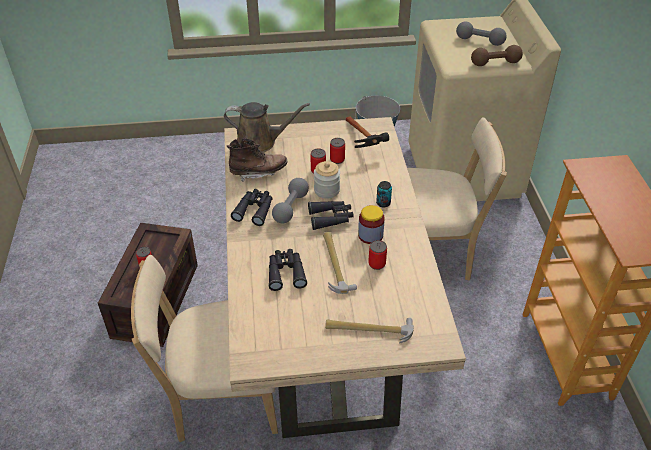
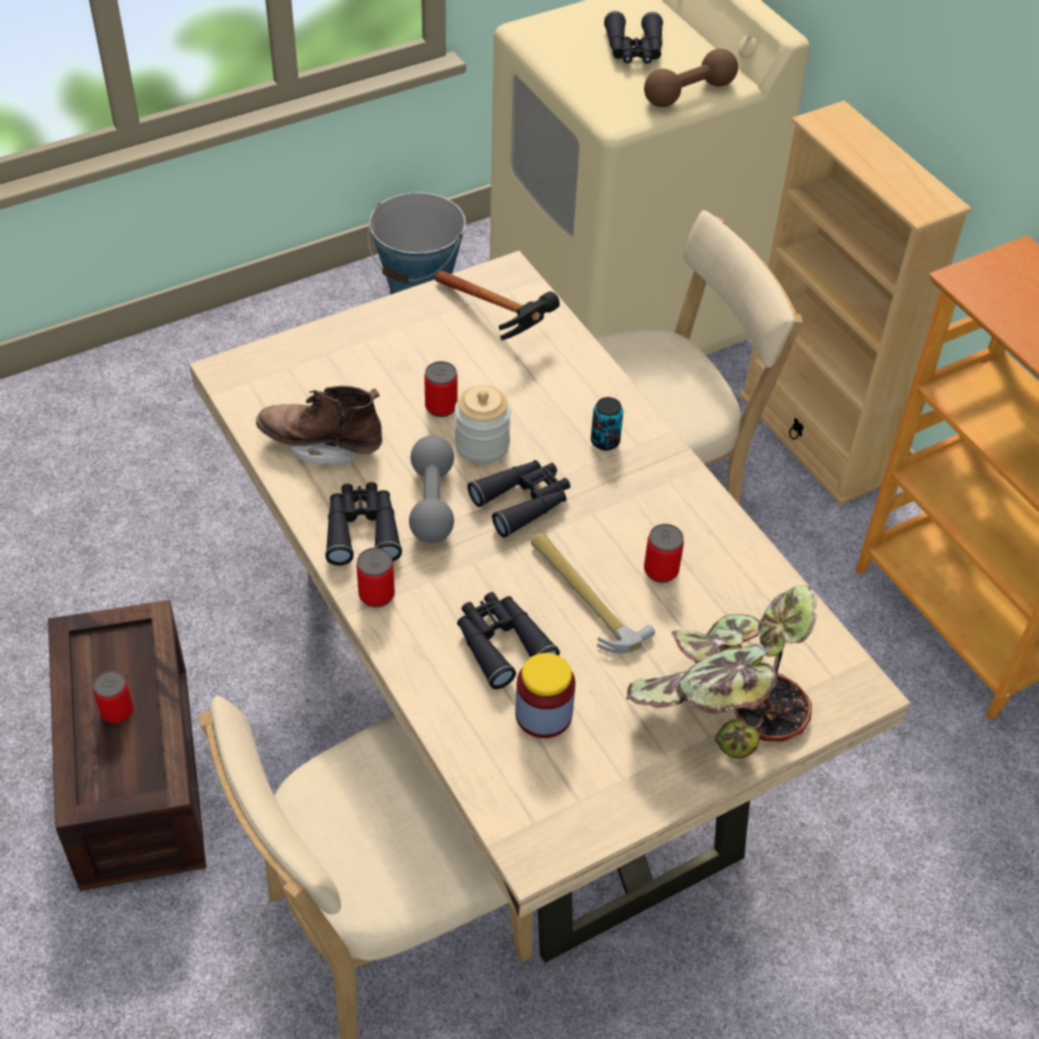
camera: 25 degrees left, 5 degrees up
(258, 172) = (322, 444): brown boot -> brown boot turned 135 degrees counterclockwise
(260, 142) = (286, 374): brown watering can -> none
(337, 159) = (465, 372): can -> can (376, 595)
(369, 329) = (718, 706): hammer -> potted plant
(370, 235) = (617, 515): jar -> jar (543, 714)
(479, 41) = (634, 50): grey dumbbell -> black binoculars
(530, 249) = (811, 438): none -> beige bookcase

